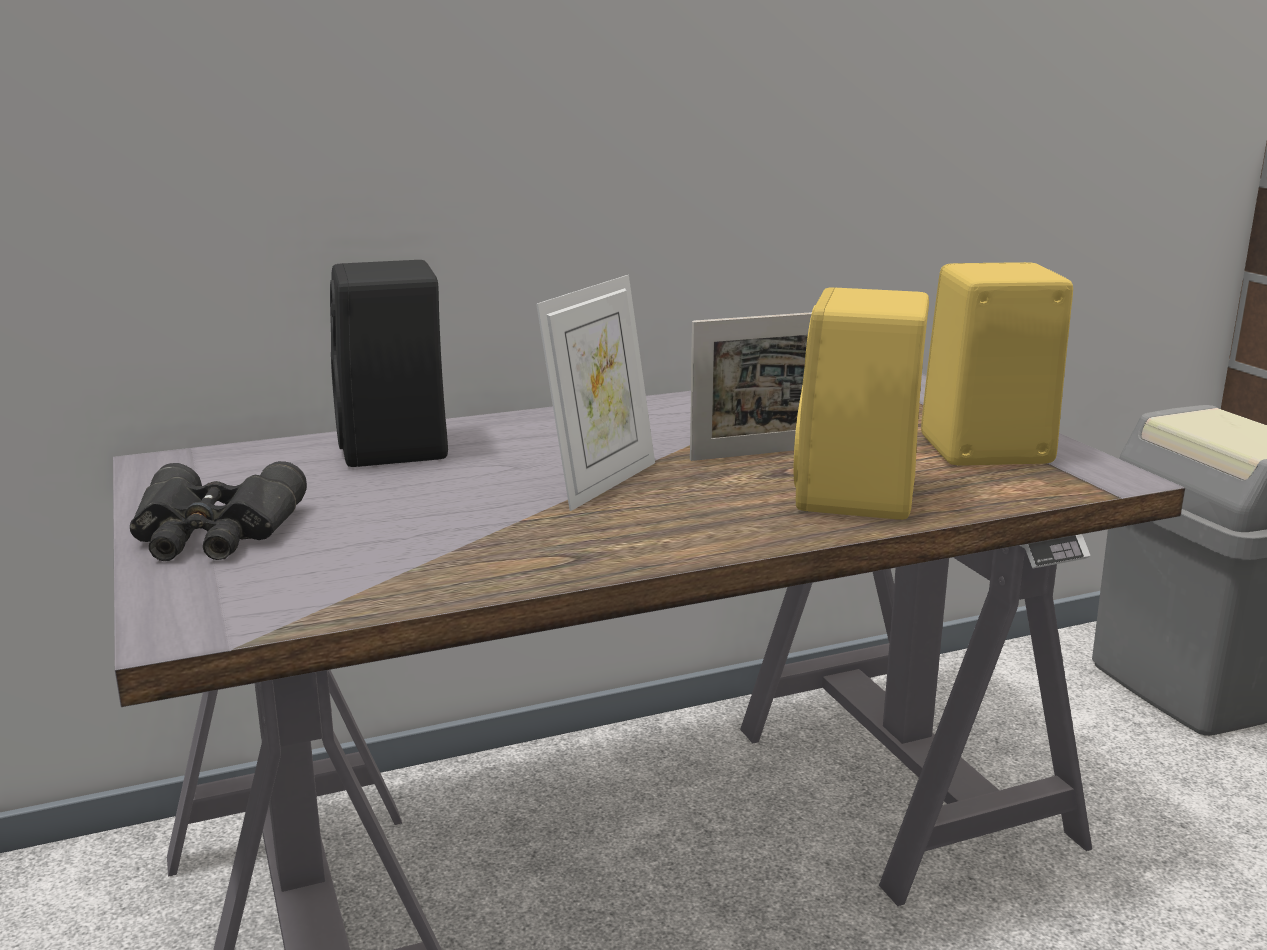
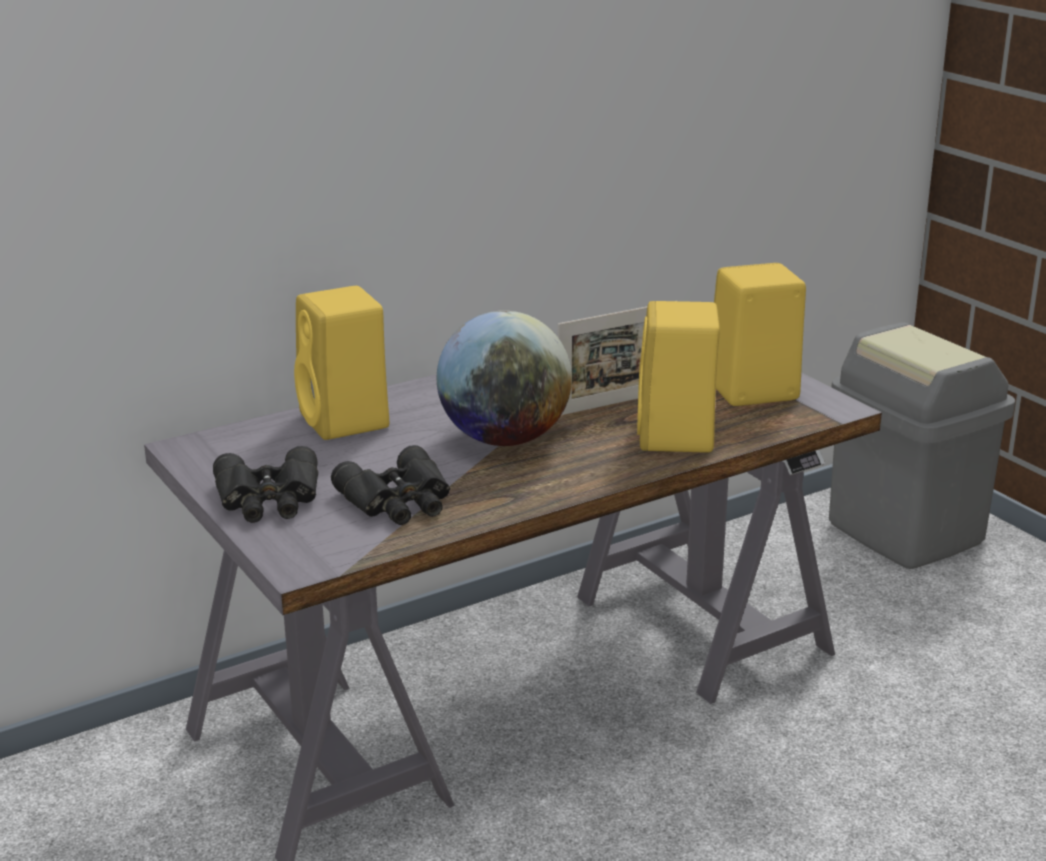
camera: 10 degrees left, 5 degrees up
(395, 449) = (346, 422): black speaker -> yellow speaker
(398, 550) = (399, 501): none -> black binoculars
(601, 482) = (504, 439): picture frame -> globe

